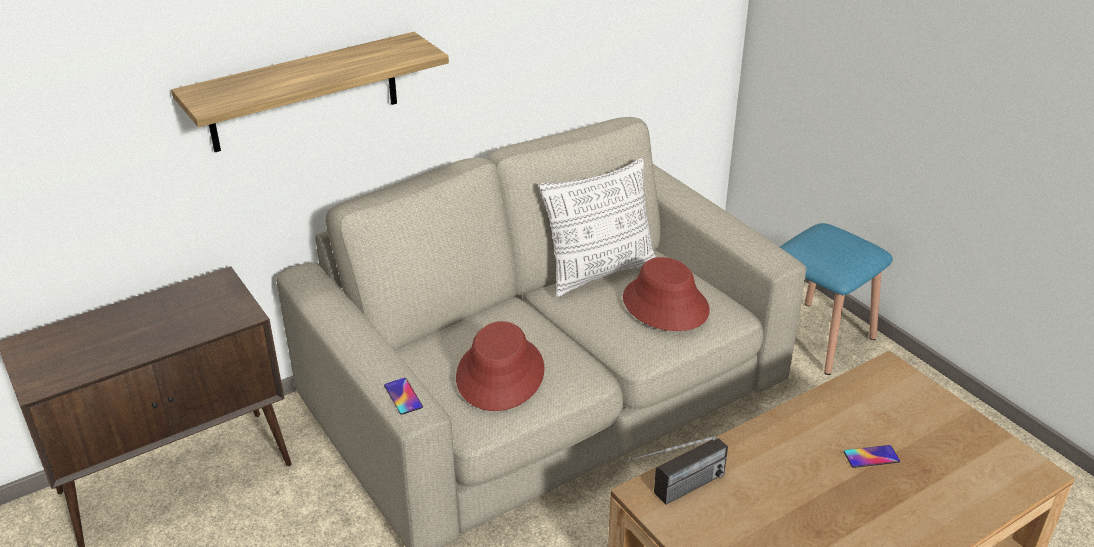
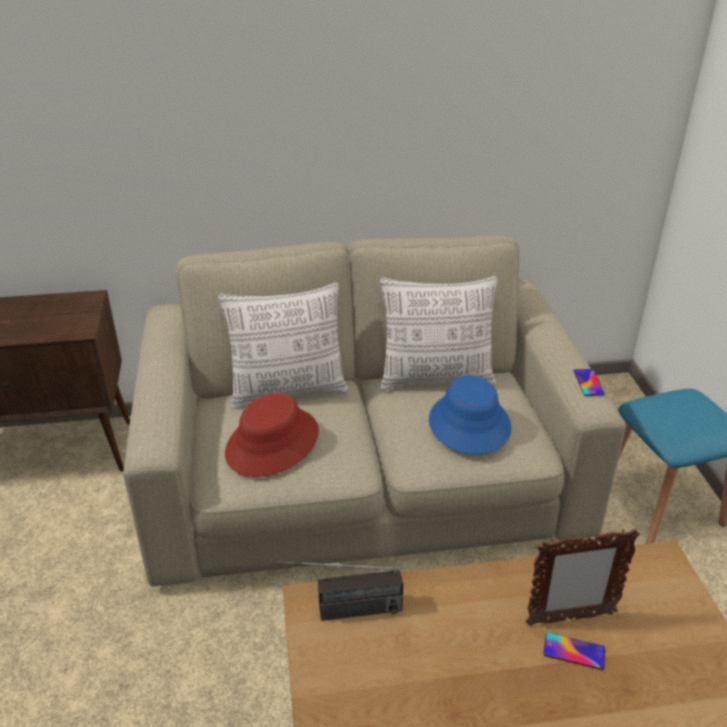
camera: 25 degrees right, 0 degrees up
(304, 92) = (179, 149): shelf -> none
(403, 396) = (151, 435): phone -> phone (588, 382)
(468, 323) = (288, 391): none -> pillow
(665, 305) = (469, 424): red hat -> blue hat
(852, 434) = (569, 619): none -> picture frame

